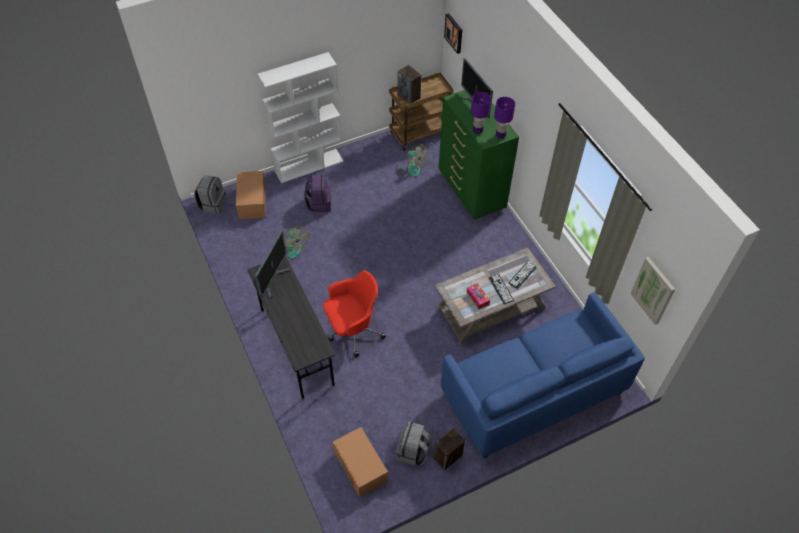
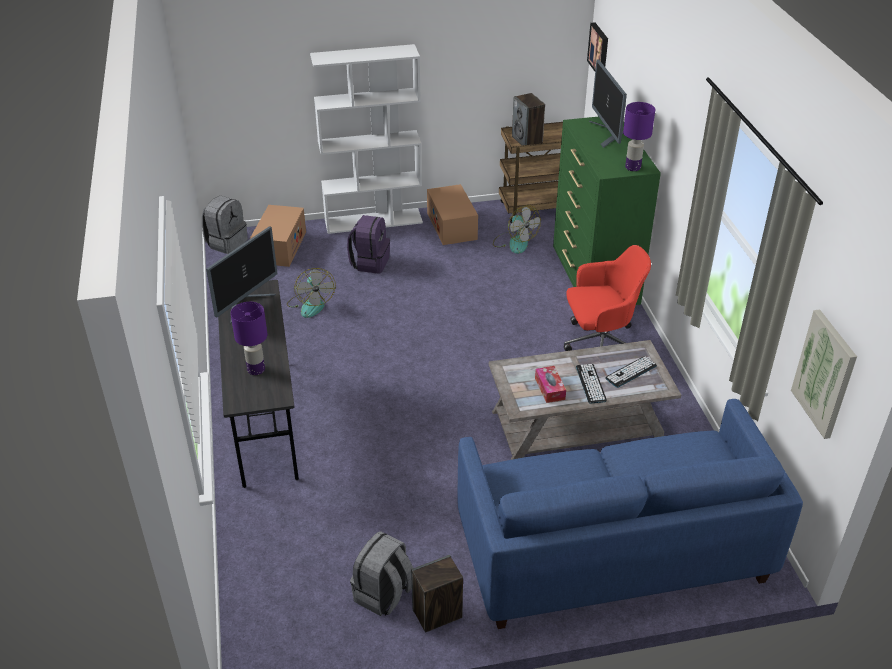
camera: 15 degrees right, 15 degrees down
(353, 330) = (355, 416): red office chair -> red office chair (600, 345)
(360, 466) = (292, 598): cardboard box -> cardboard box (452, 226)
(477, 130) = (600, 158): purple table lamp -> purple table lamp (256, 369)

